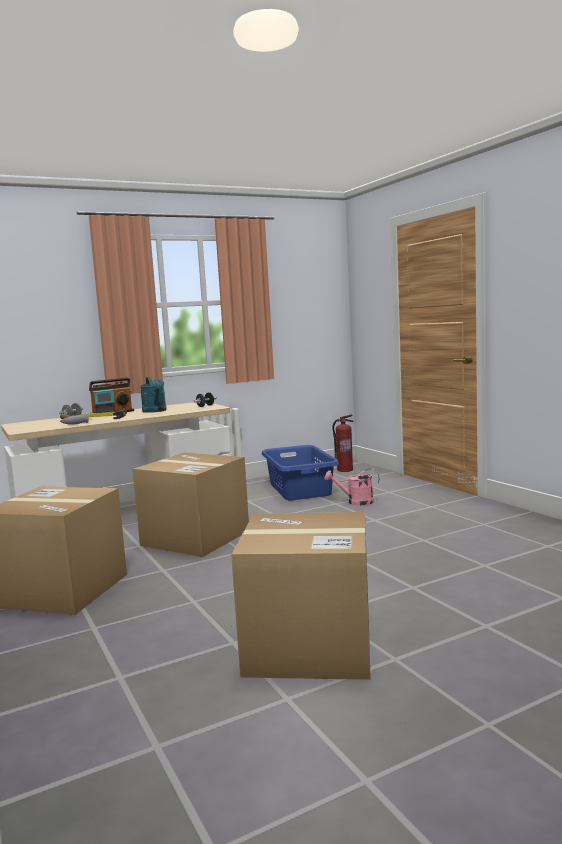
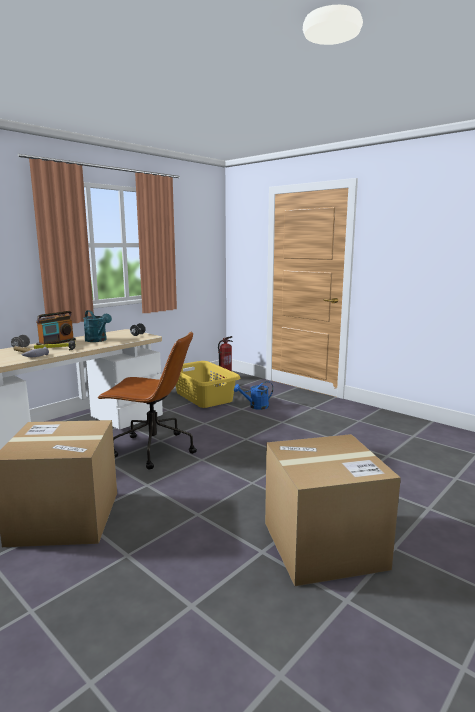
camera: 20 degrees left, 5 degrees up
(195, 538) = (152, 450): cardboard box -> brown office chair
(300, 489) = (204, 397): blue laundry basket -> yellow laundry basket
(355, 502) = (255, 407): pink watering can -> blue watering can

